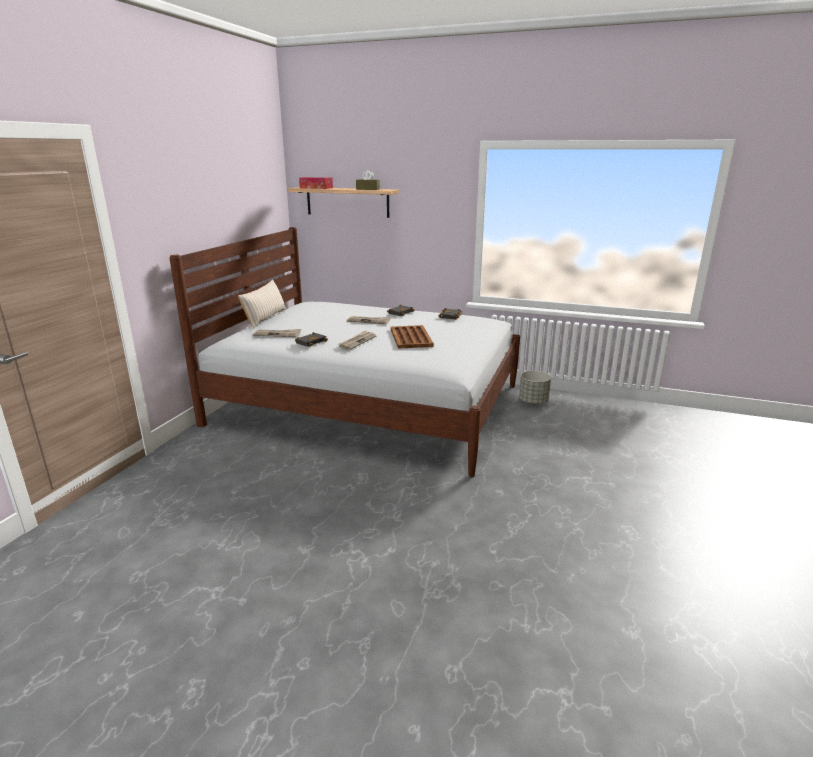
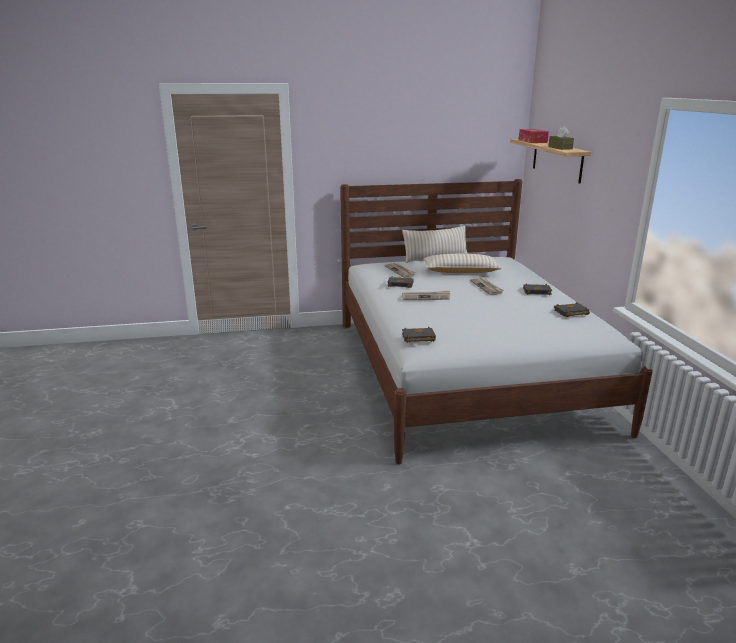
camera: 60 degrees right, 0 degrees up
(319, 319) = (460, 271): none -> beige pillow
(411, 338) = (470, 312): brown tray -> none
(437, 365) = (417, 338): none -> black book
(533, 401) = (617, 461): grey planter -> none

